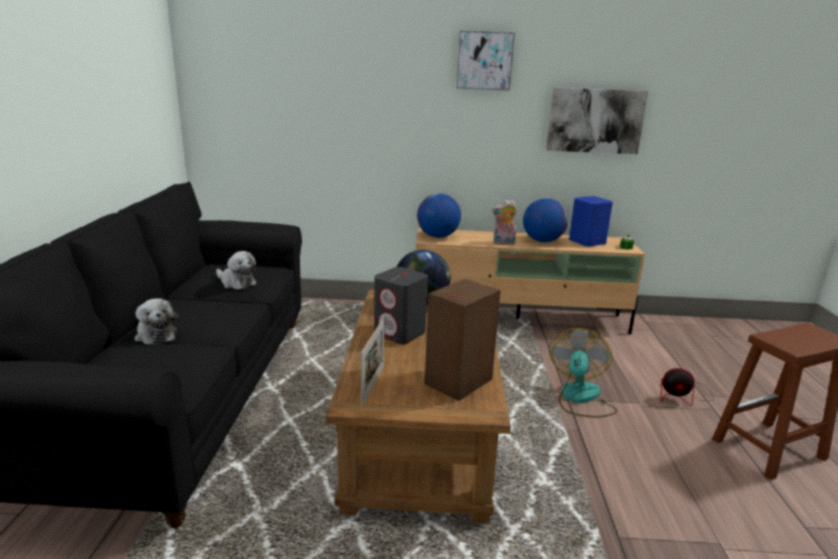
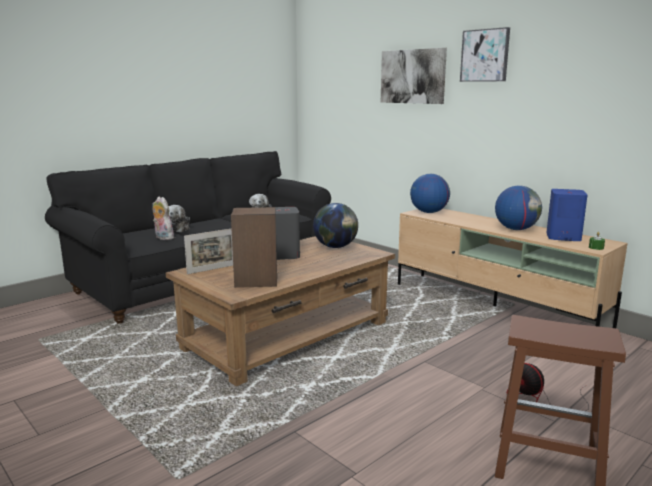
camera: 45 degrees right, 5 degrees down
(503, 243) = (472, 224): plush toy -> plush toy (162, 238)
(580, 398) = (435, 365): fan -> none
(595, 120) = (589, 109): picture -> picture (413, 76)

